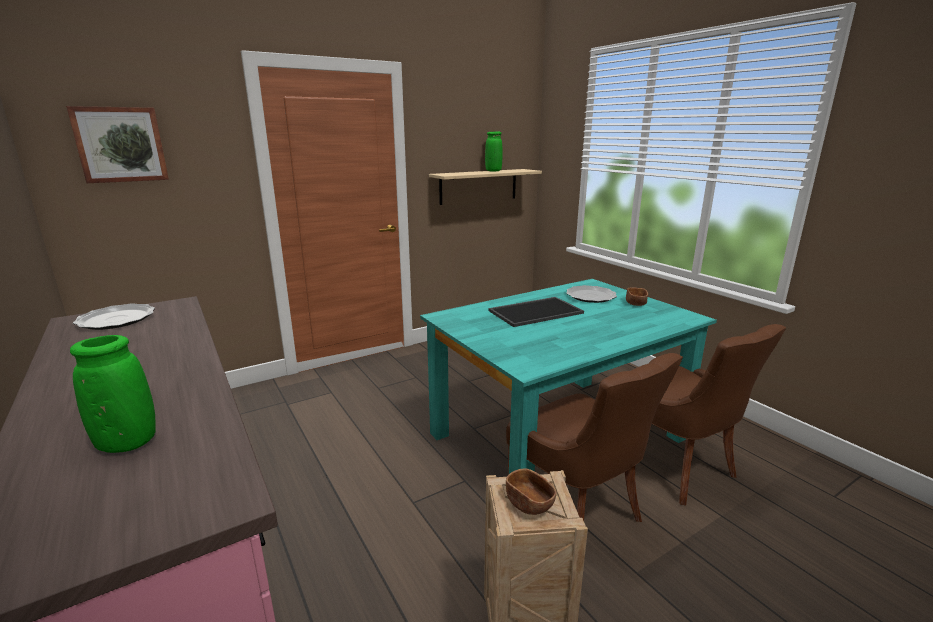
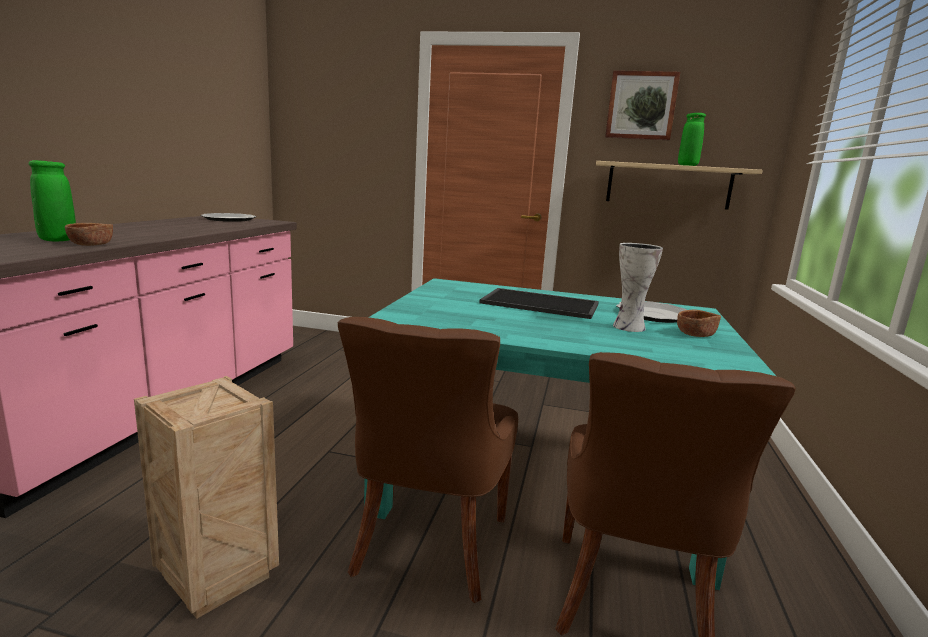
camera: 45 degrees right, 5 degrees down
(120, 144) = (324, 111): picture -> picture (641, 106)
(529, 504) = (196, 400): brown bowl -> brown bowl (91, 244)
(608, 311) = (627, 327): none -> vase

